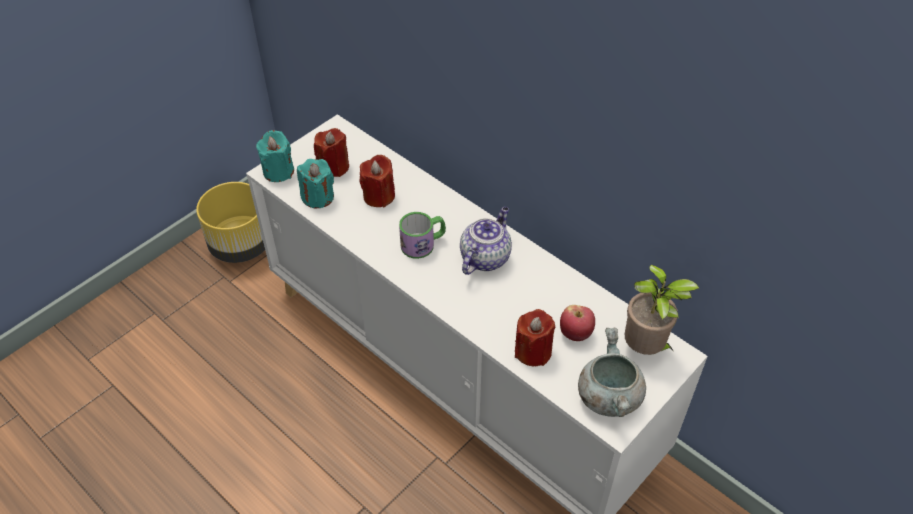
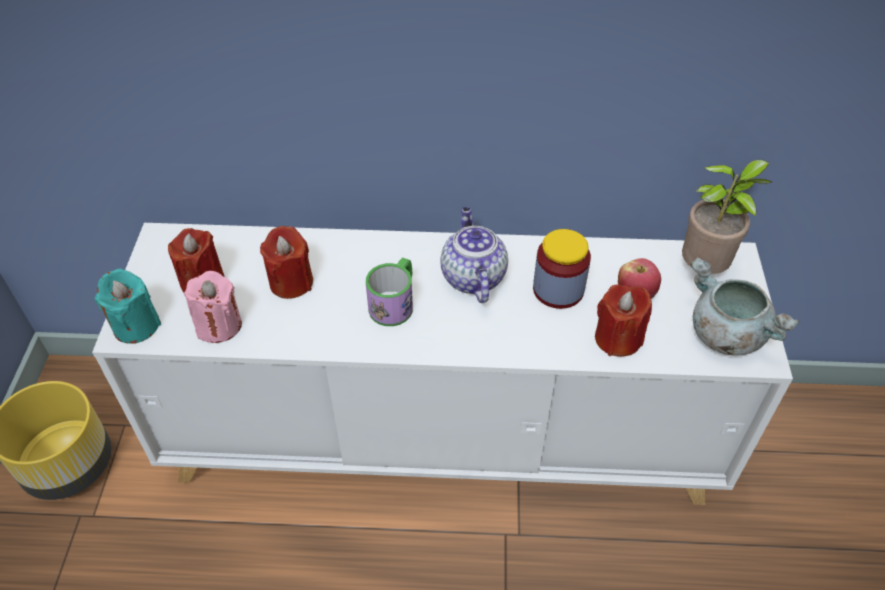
camera: 40 degrees left, 0 degrees up
(318, 197) = (219, 325): turquoise candle -> pink candle
(530, 298) = (558, 289): none -> jar

